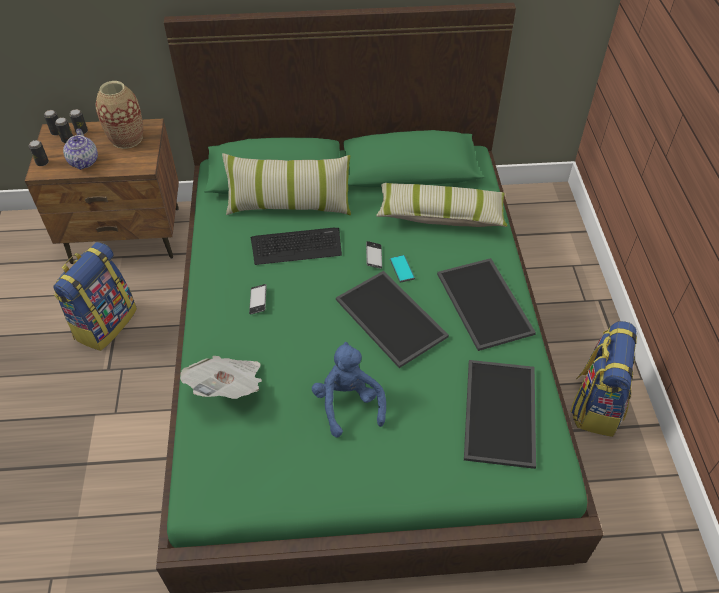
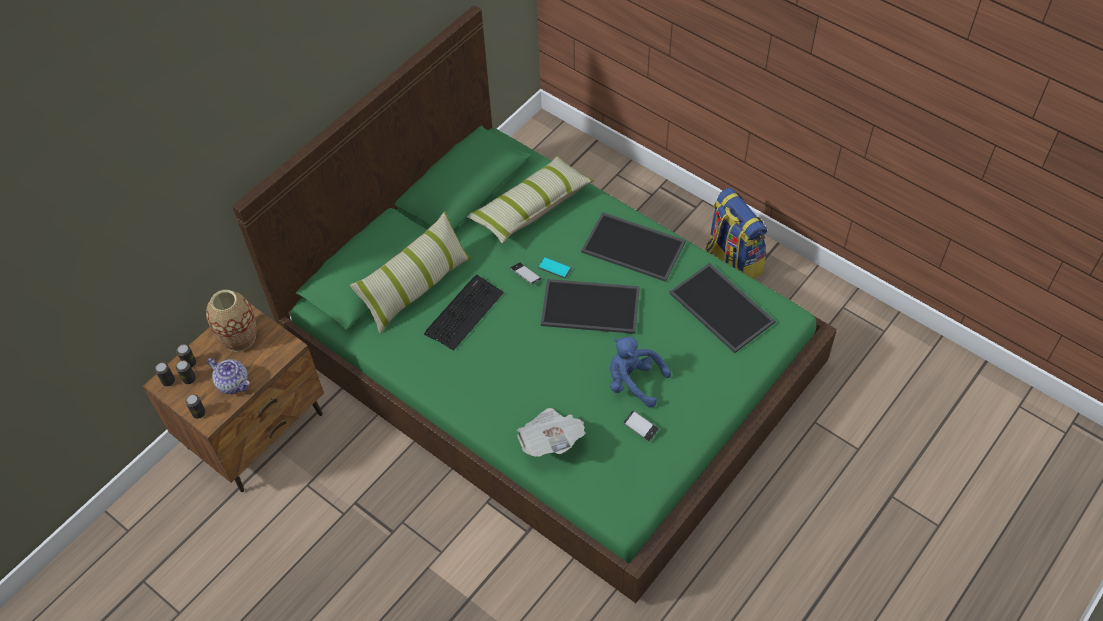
camera: 45 degrees left, 5 degrees up
(105, 323) = (341, 506): backpack -> none
(258, 301) = (491, 372): phone -> phone (640, 427)

